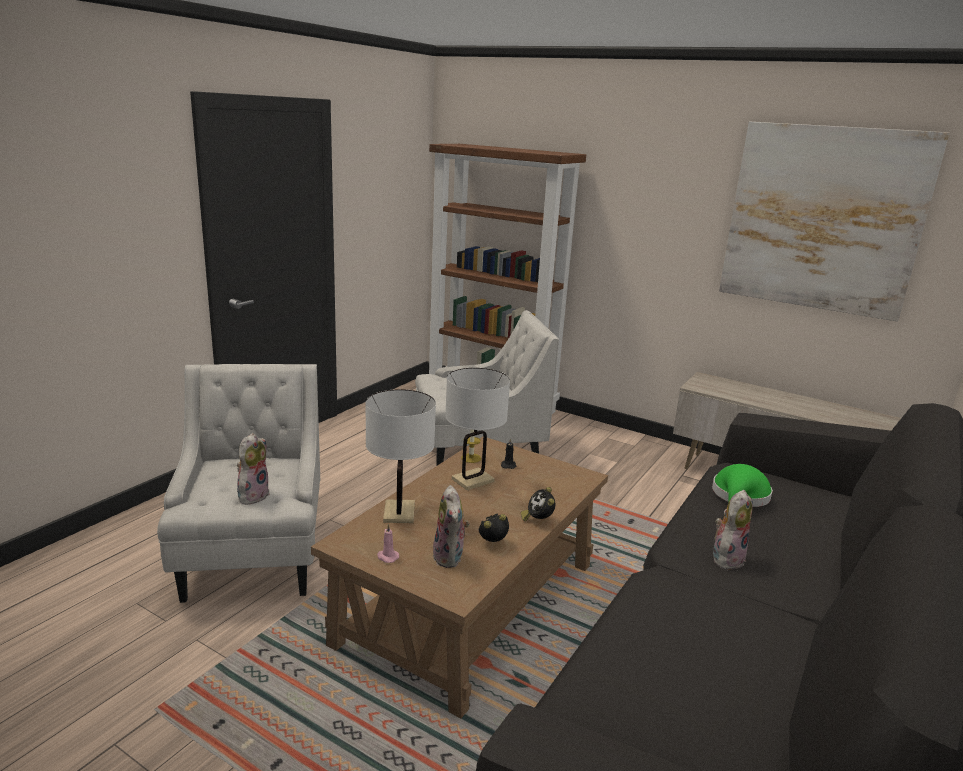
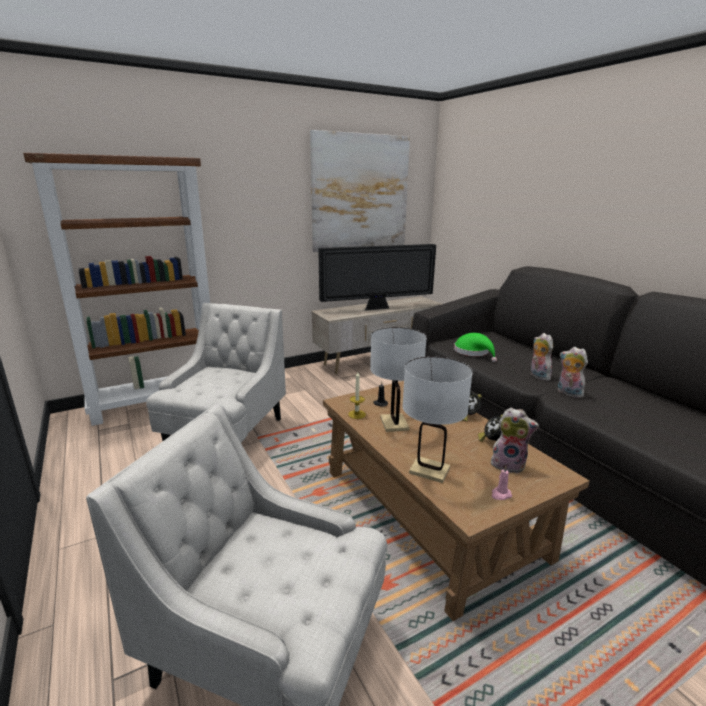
camera: 60 degrees left, 0 degrees up
(253, 495) = (324, 564): plush toy -> plush toy (568, 393)
(787, 403) = (377, 308): none -> television

